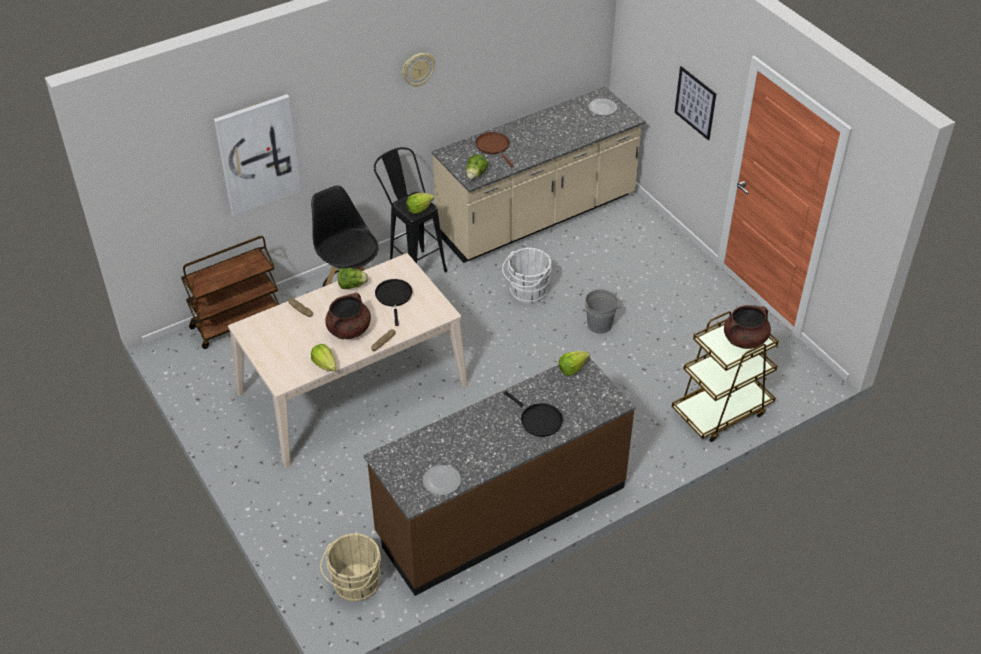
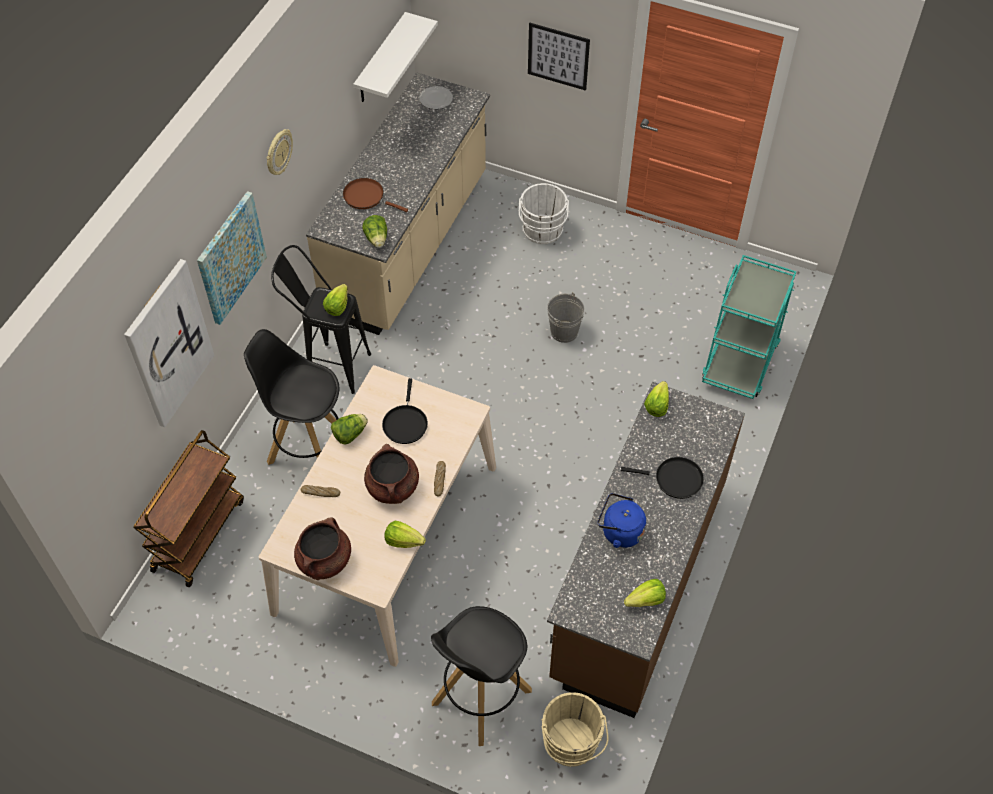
camera: 35 degrees left, 10 degrees up
(322, 519) = (480, 698): none -> black stool
(343, 124) = (230, 257): none -> picture
(394, 297) = (405, 423): black frying pan -> black frying pan turned 135 degrees counterclockwise
(442, 481) = (645, 600): plate -> lettuce
(466, 430) = (619, 532): none -> blue kettle
(527, 292) = (468, 334): white bucket -> white bucket (542, 232)
(563, 55) = (381, 60): none -> white shelf
(721, 411) = (740, 360): brown cart -> turquoise cart
(744, 340) = (765, 286): brown cooking pot -> brown cooking pot (324, 561)

